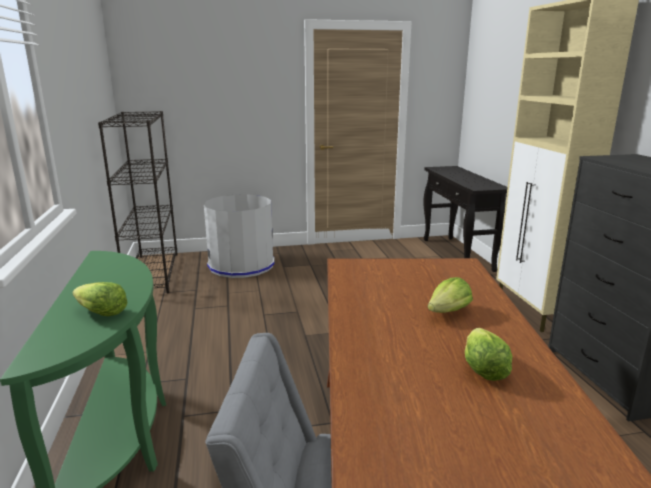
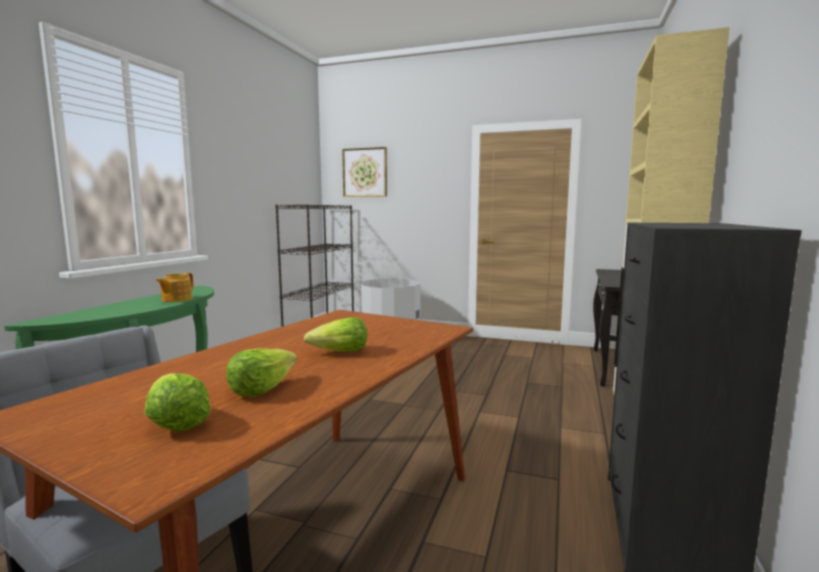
camera: 30 degrees right, 10 degrees down
(101, 313) = (121, 310): lettuce -> lettuce (176, 422)
(127, 281) = (176, 299): none -> teapot
(175, 69) = (365, 172): none -> picture

